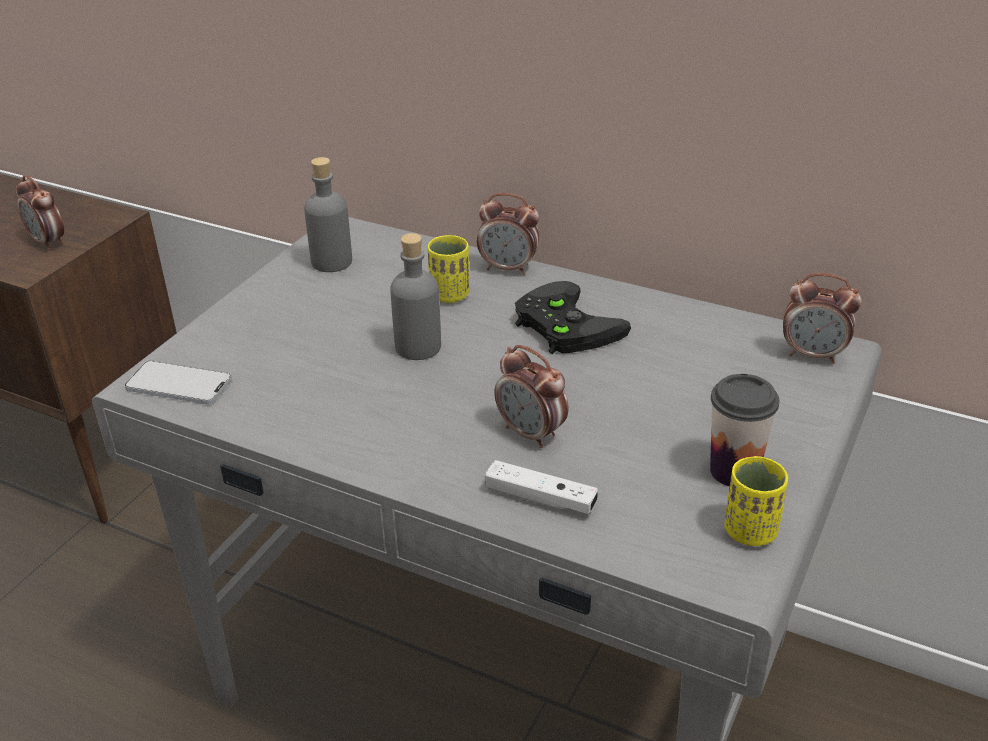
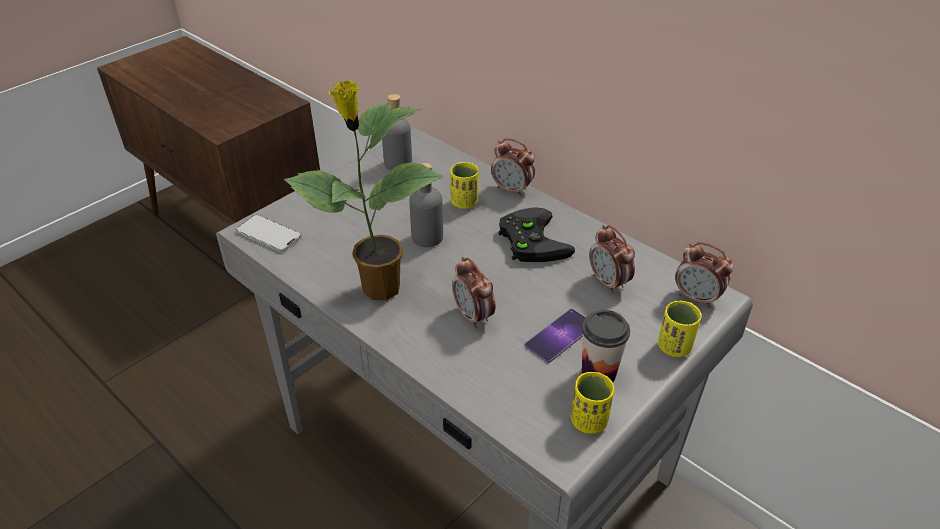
camera: 15 degrees right, 5 degrees up
(48, 242) = (241, 114): alarm clock -> alarm clock (608, 283)
(379, 425) = (378, 289): none -> potted plant
(540, 498) = (459, 364): white game controller -> none
(660, 434) = (560, 335): none -> phone
(814, 418) = (674, 347): none -> yellow cup

